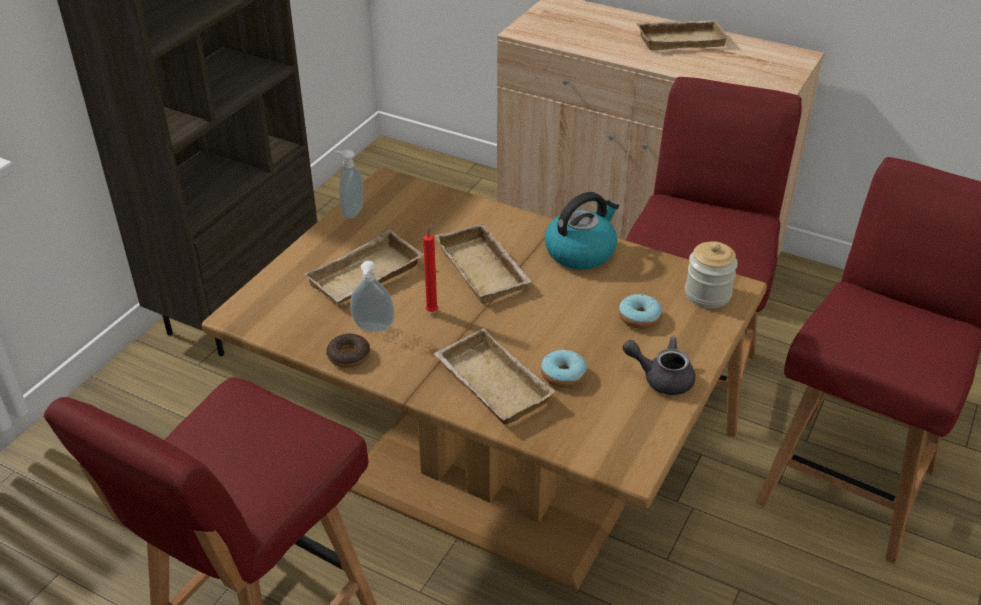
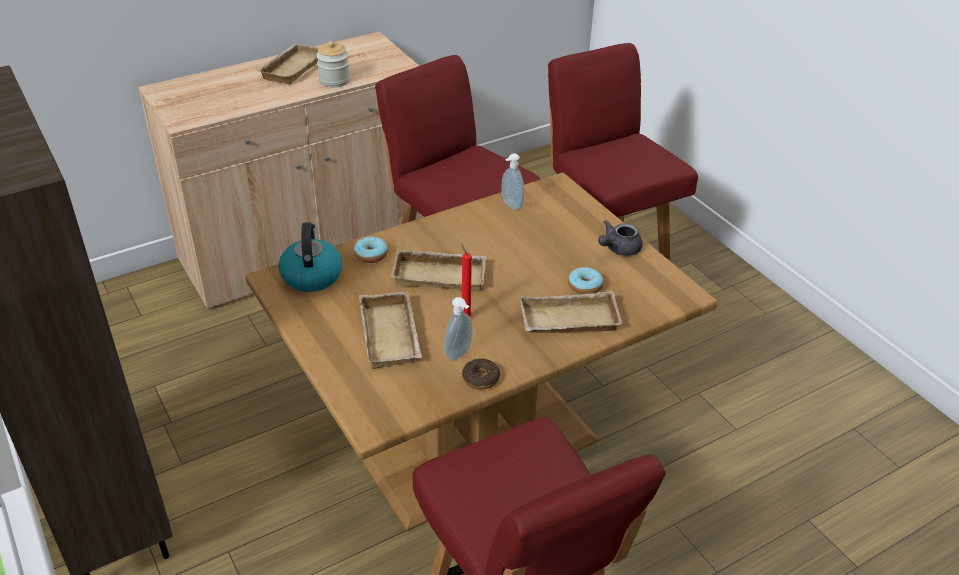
camera: 60 degrees left, 0 degrees up
(351, 212) = (294, 312): soap dispenser -> soap dispenser (510, 205)
(581, 252) = (462, 225): kettle -> kettle (311, 275)
(639, 318) = (554, 232): donut -> donut (371, 255)
(707, 294) = (555, 197): jar -> jar (334, 80)

